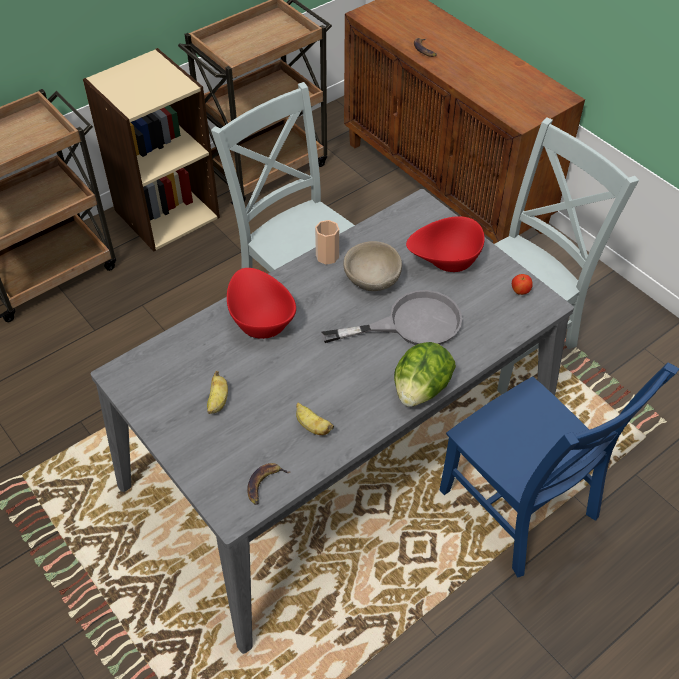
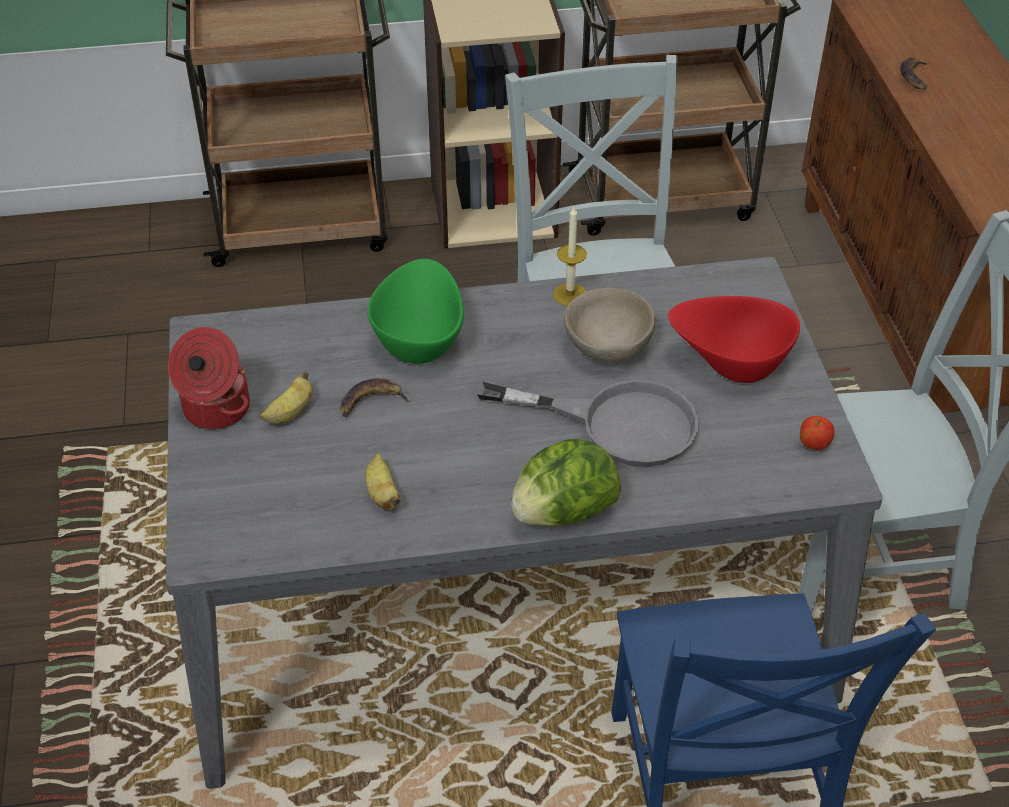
camera: 30 degrees right, 5 degrees down
(168, 420) = (215, 409): none -> cooking pot
(261, 320) = (420, 339): red bowl -> green bowl
(264, 484) = (267, 537): banana -> banana (371, 402)
(327, 256) = (570, 294): cup -> candle

